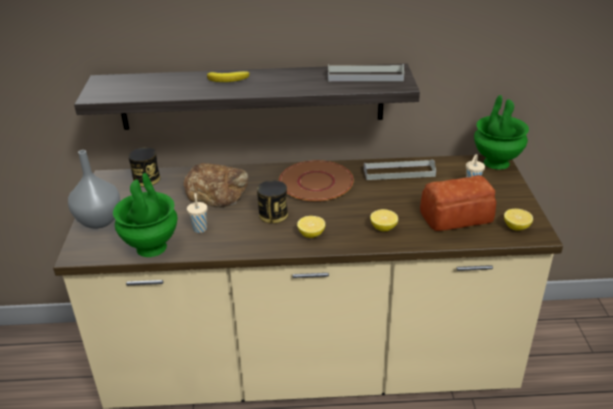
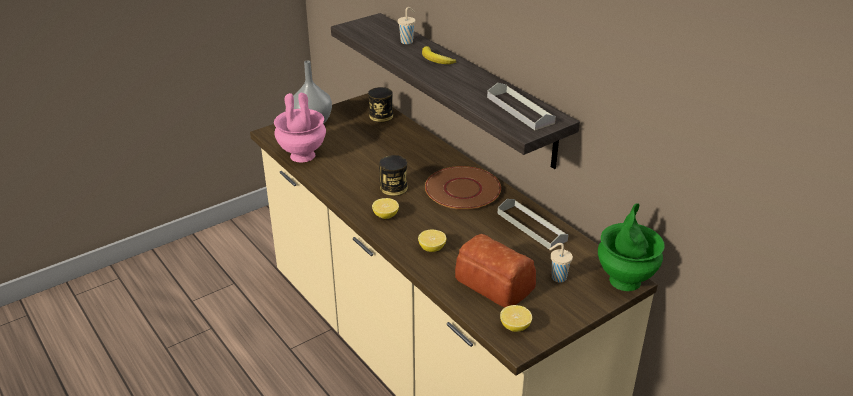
camera: 55 degrees right, 0 degrees up
(151, 248) = (302, 156): green vase -> pink vase
(200, 228) = (343, 164): beige cup -> beige cup (407, 41)
(217, 190) = (399, 150): bread -> none

